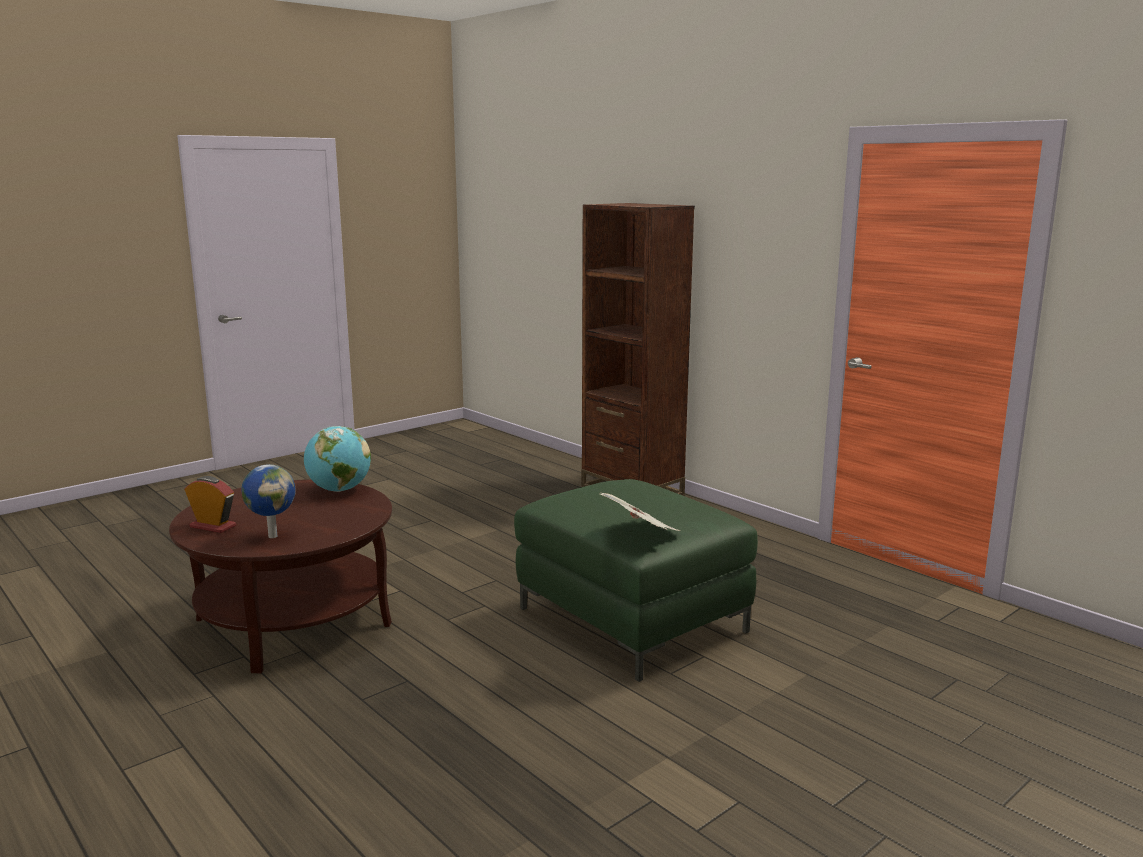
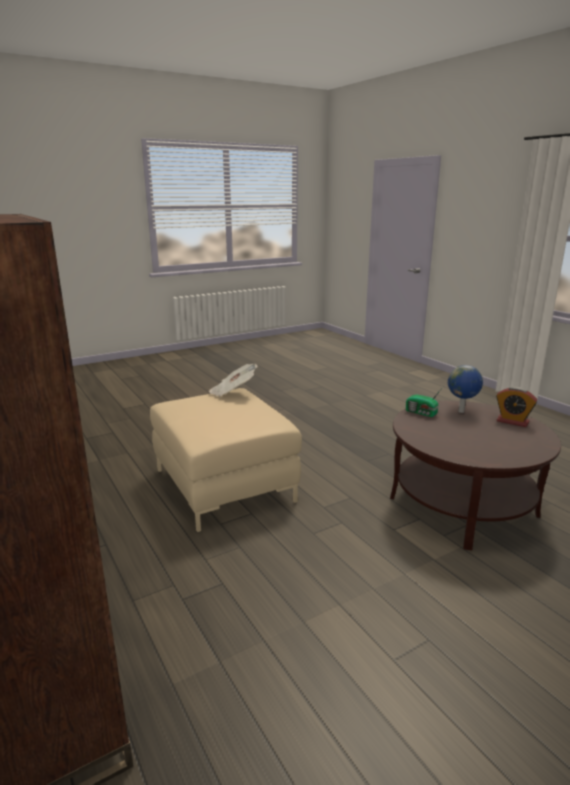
camera: 170 degrees left, 5 degrees up
(337, 530) = (421, 413): none -> radio
(339, 490) = (449, 450): globe -> none
(632, 619) = (223, 485): green ottoman -> beige ottoman

